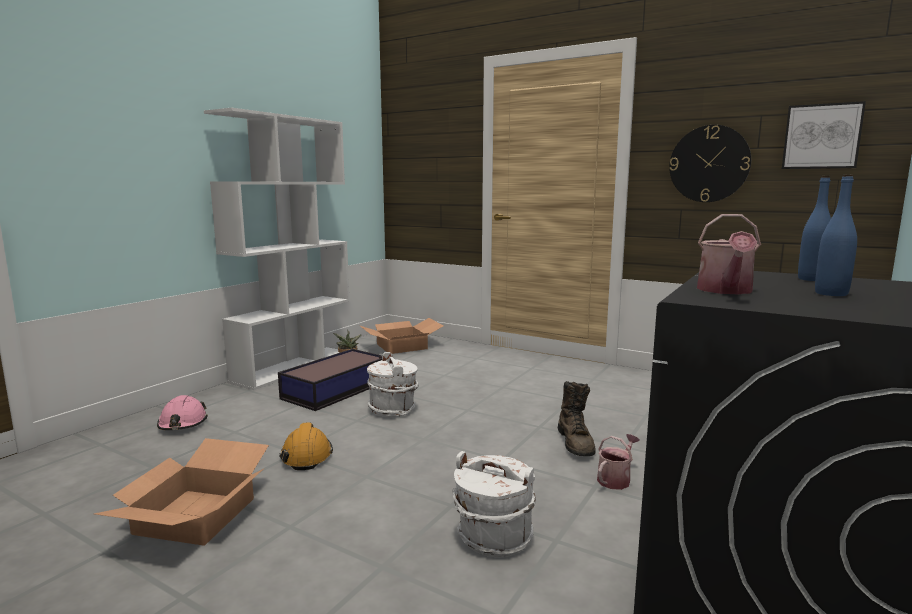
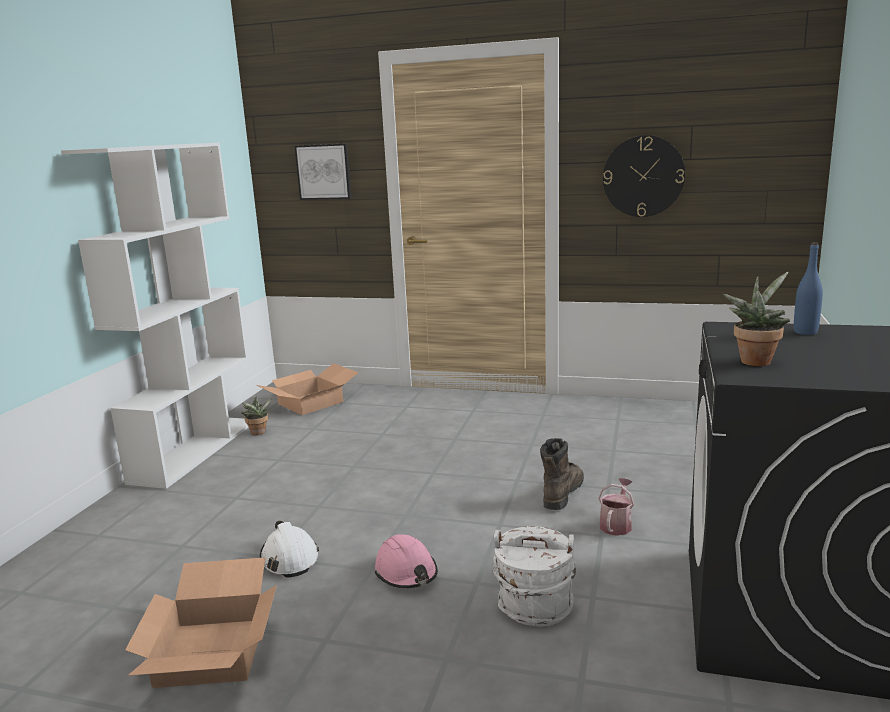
camera: 15 degrees left, 5 degrees up
(183, 424) = (108, 547): pink hard hat -> pink hard hat (406, 573)
(306, 455) = (289, 559): orange hard hat -> white hard hat
(337, 389) = (270, 471): storage box -> none
(393, 409) = (351, 486): white bucket -> none
(576, 443) = (562, 493): brown boot -> brown boot turned 135 degrees counterclockwise
(726, 291) = (755, 360): watering can -> potted plant
(821, 136) = (750, 148): picture -> picture (324, 172)
(831, 293) = (835, 353): blue bottle -> none

